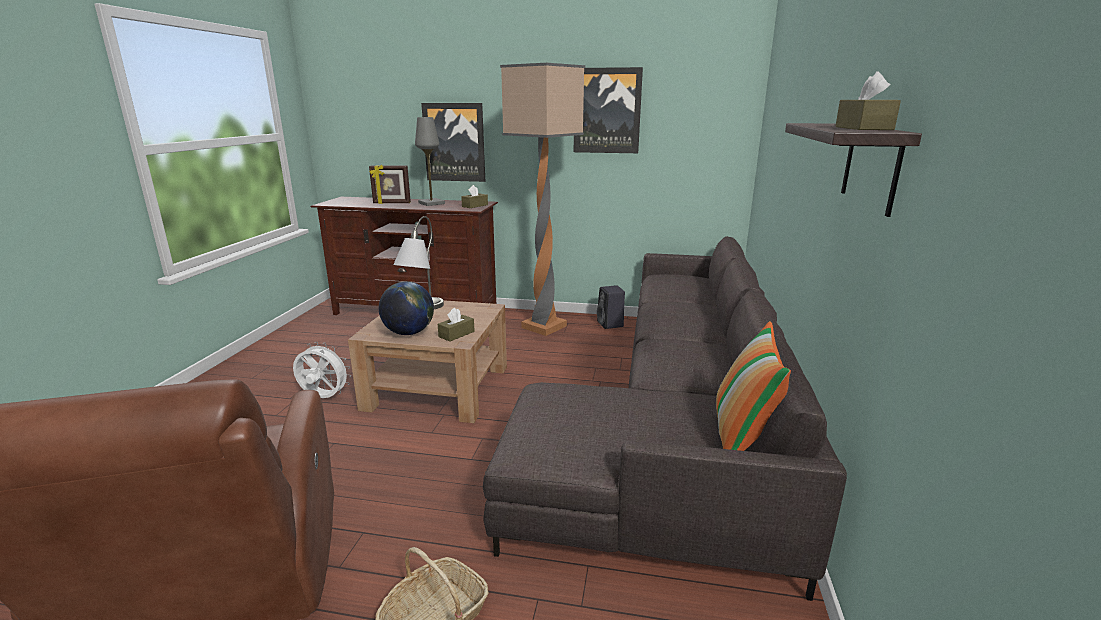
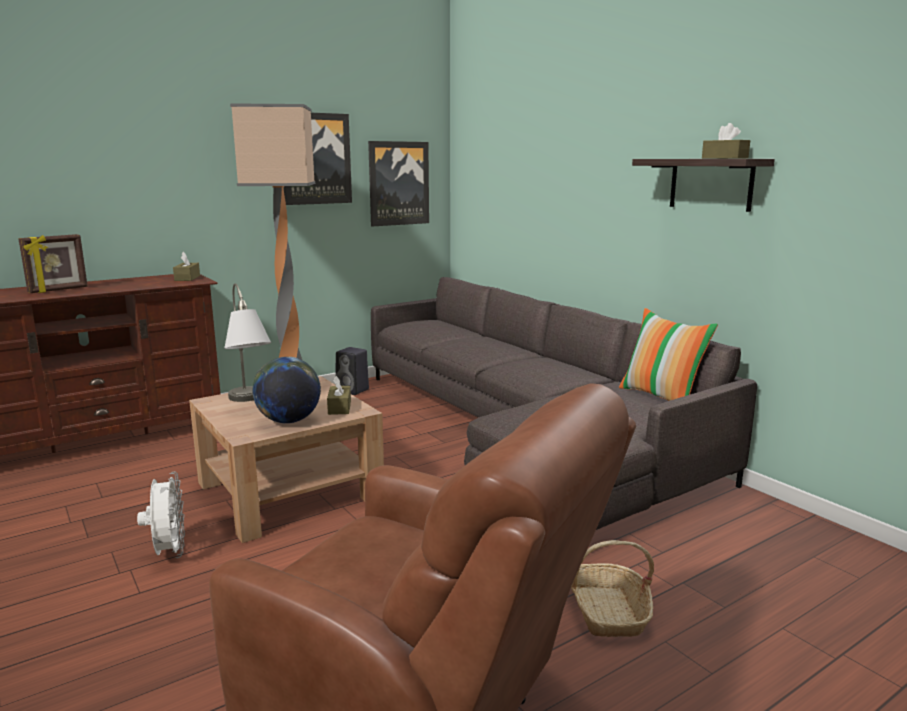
camera: 45 degrees left, 5 degrees down
(323, 398) = (169, 553): white fan -> white fan turned 105 degrees clockwise
(431, 203) = (119, 283): grey table lamp -> none
(454, 142) = (128, 200): picture -> picture (398, 183)

